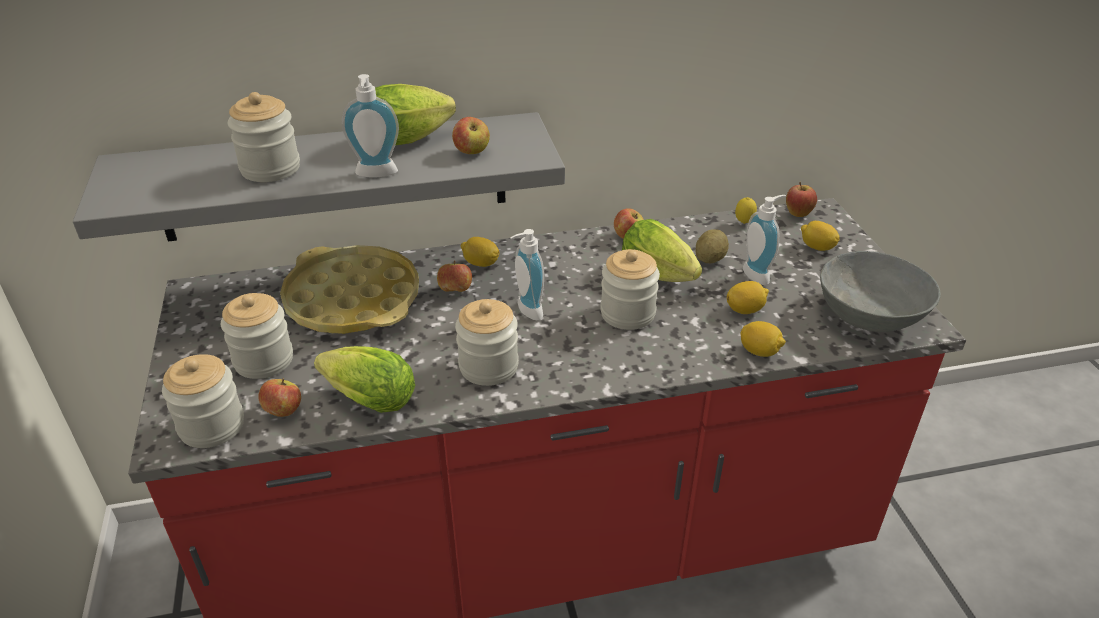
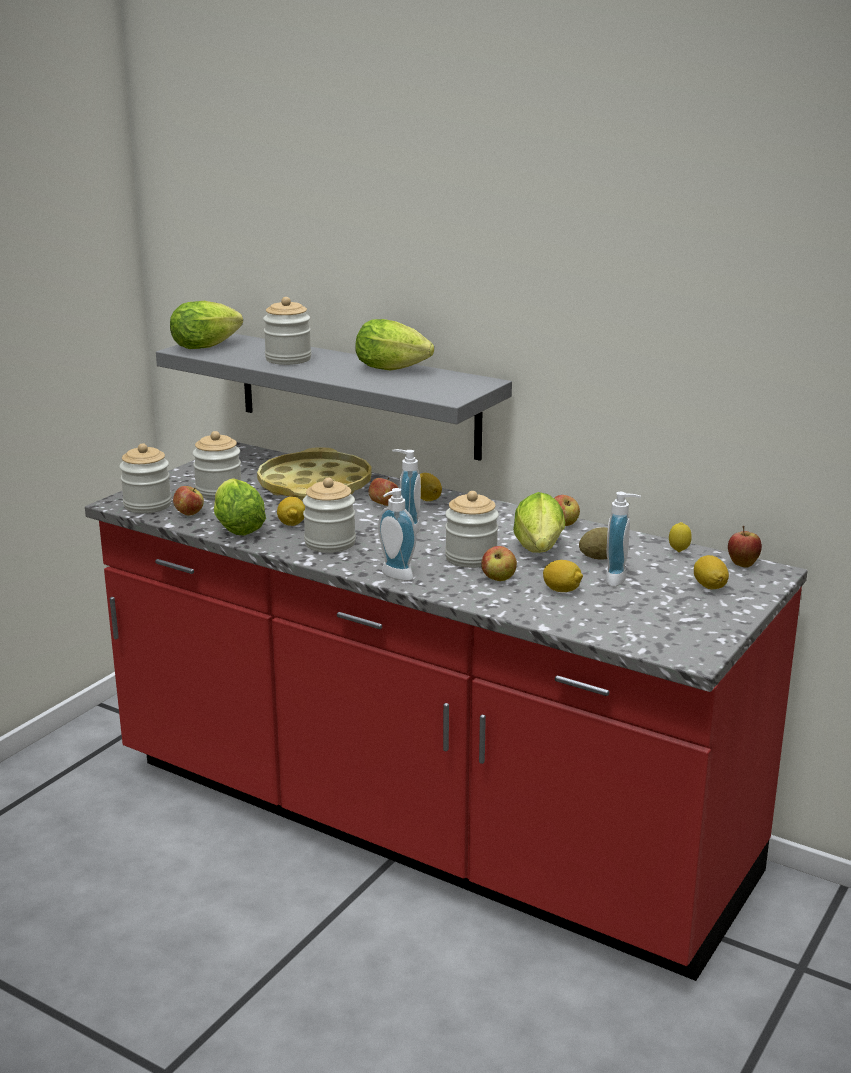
camera: 45 degrees right, 15 degrees down
(133, 185) = (209, 346): none -> lettuce
(376, 175) = (336, 377): soap dispenser -> soap dispenser (394, 576)
(472, 152) = (416, 385): apple -> apple (498, 579)
(759, 351) = (521, 611): lemon -> lemon (291, 524)
(871, 315) = (658, 633): grey bowl -> none

